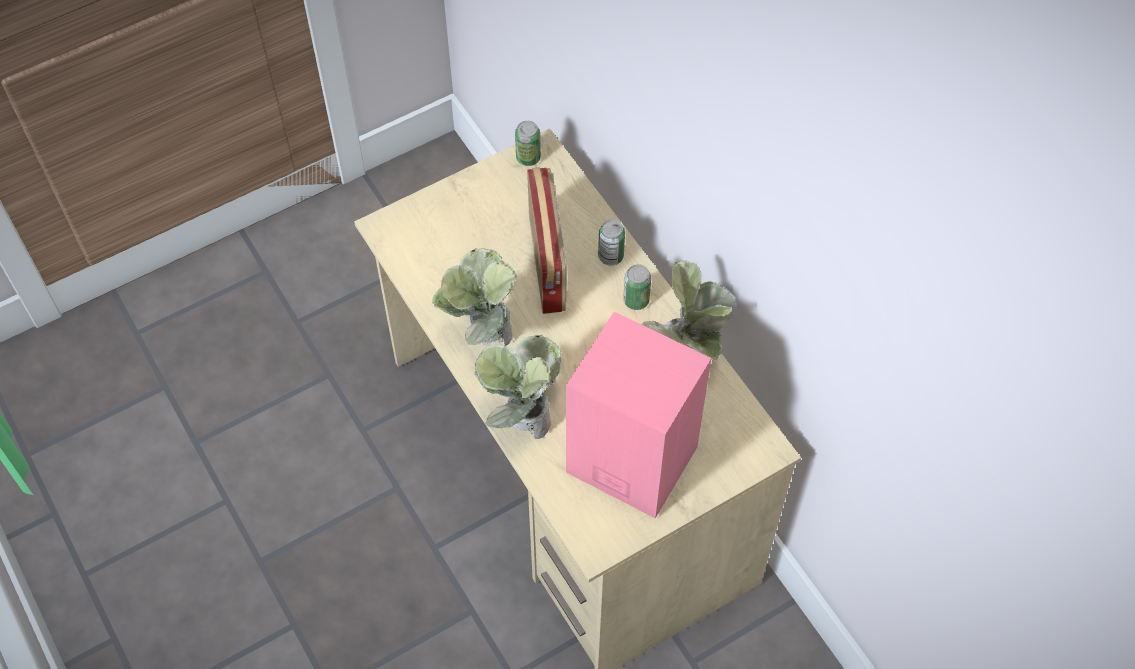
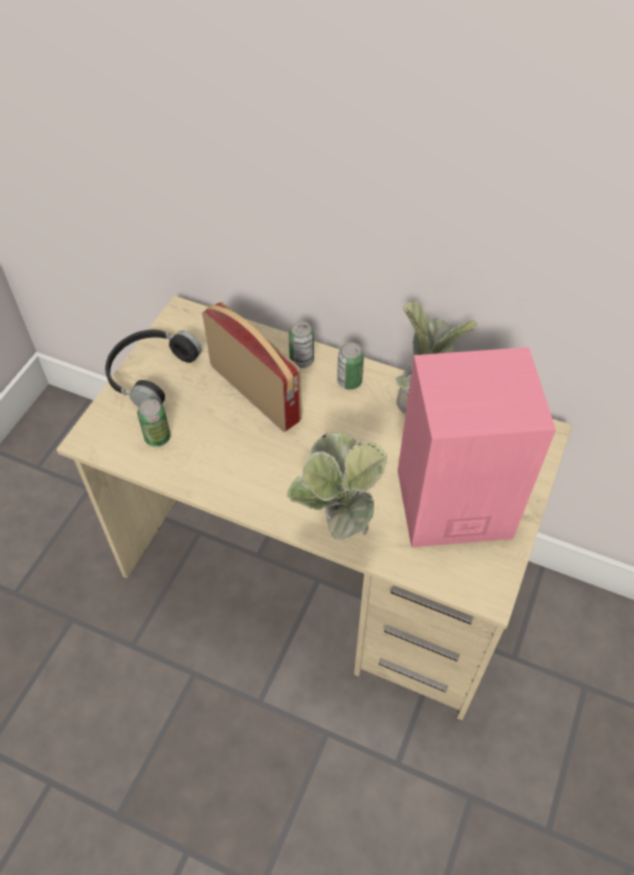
camera: 35 degrees left, 5 degrees down
(473, 194) = (149, 373): none -> black headphones
(482, 337) = (248, 480): potted plant -> none
(528, 158) = (174, 324): can -> can (157, 438)

